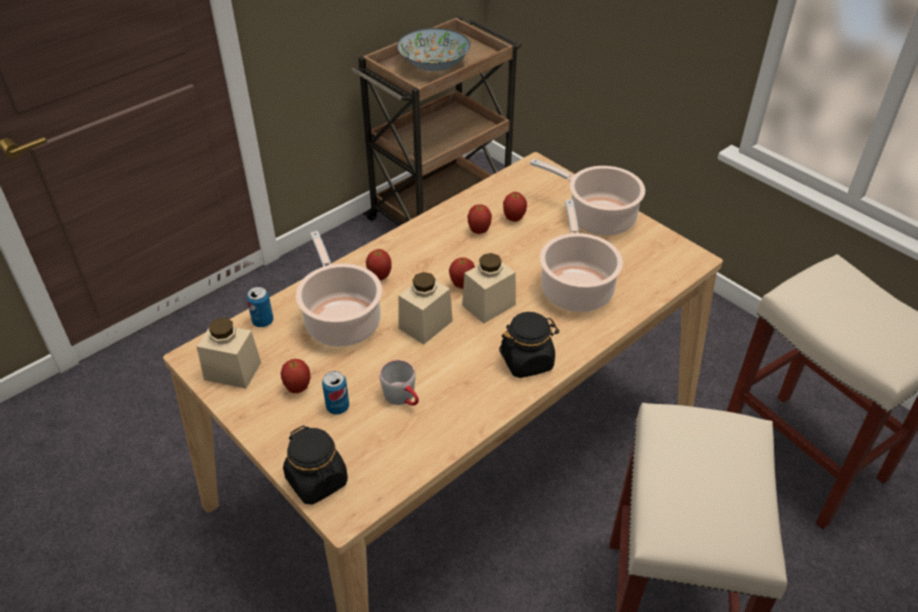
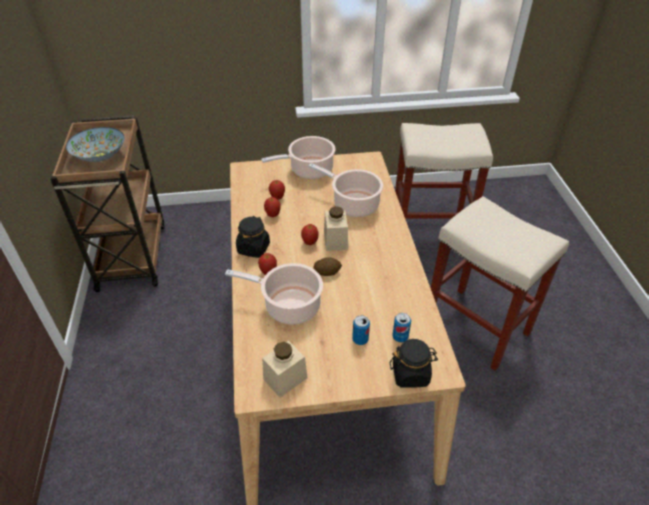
camera: 55 degrees left, 0 degrees up
(263, 321) = (253, 344): can -> can (400, 337)
(298, 388) = (329, 351): apple -> none
(403, 398) = (376, 307): grey mug -> none
(425, 324) = (327, 272): beige jar -> potato
(527, 361) = (390, 247): black jar -> black jar (253, 248)

